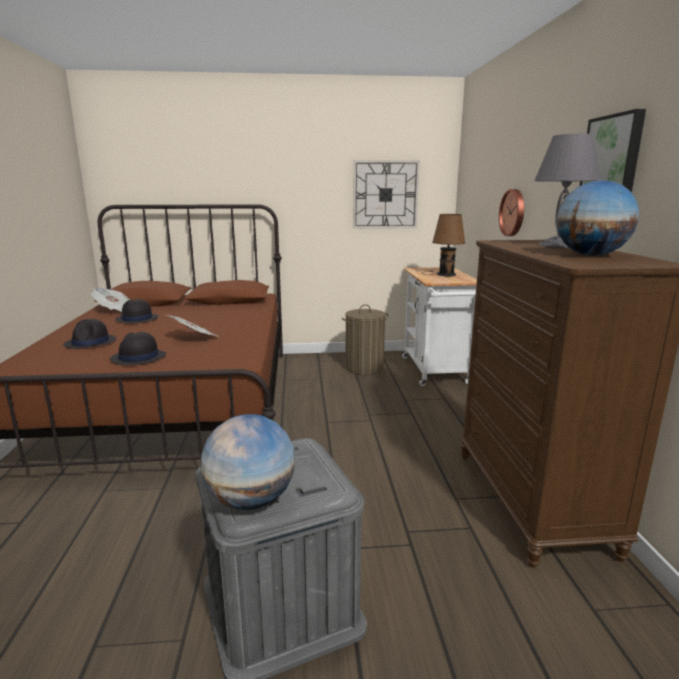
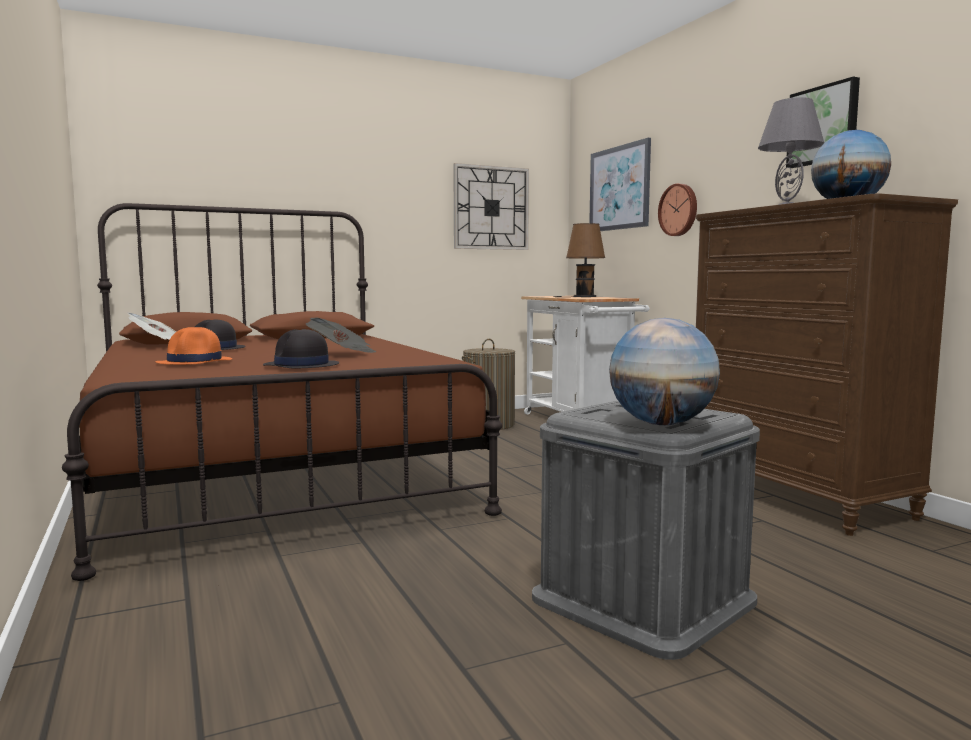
camera: 20 degrees left, 10 degrees down
(90, 342) = (195, 362): black hat -> orange hat
(482, 182) = (619, 188): none -> picture

